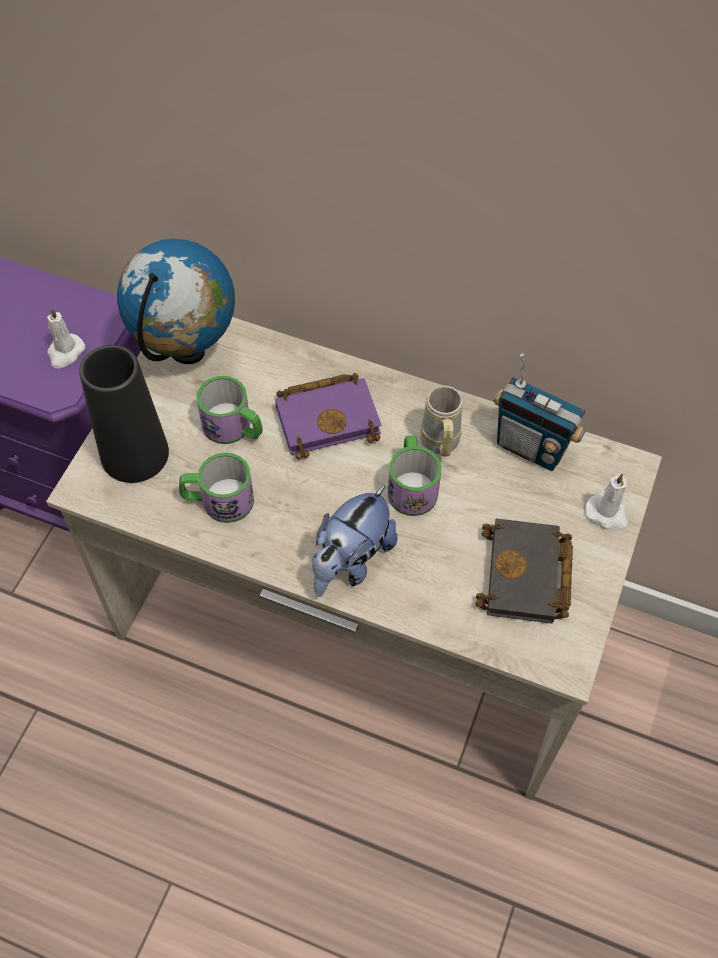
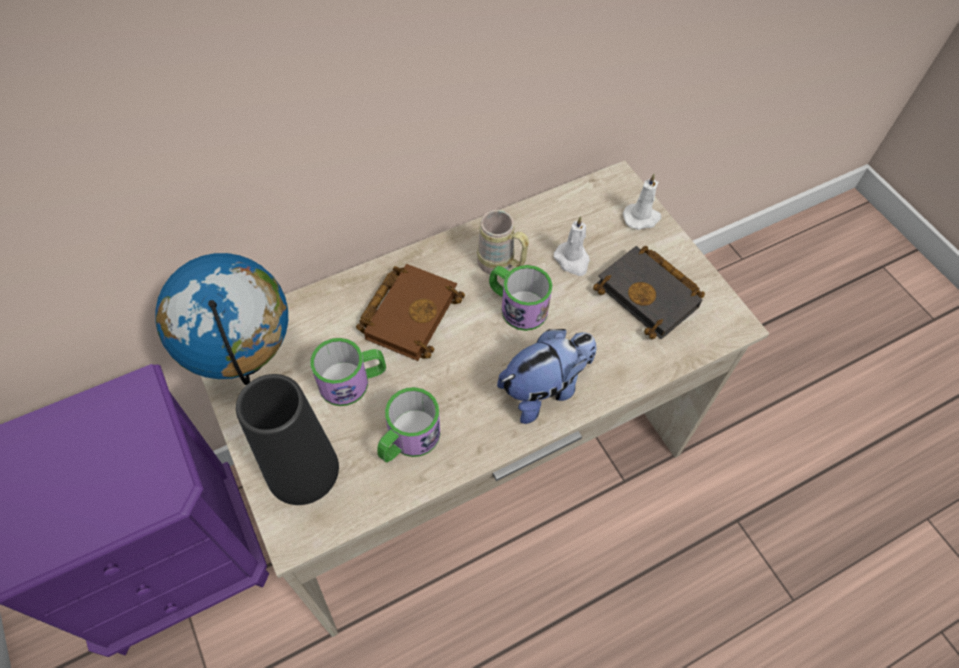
camera: 50 degrees left, 0 degrees up
(65, 353) = (134, 455): white candle -> white candle (572, 260)
(329, 417) = (409, 312): purple book -> brown book
(351, 561) = (544, 389): plush toy -> plush toy turned 105 degrees counterclockwise
(531, 447) = (553, 218): radio -> none

